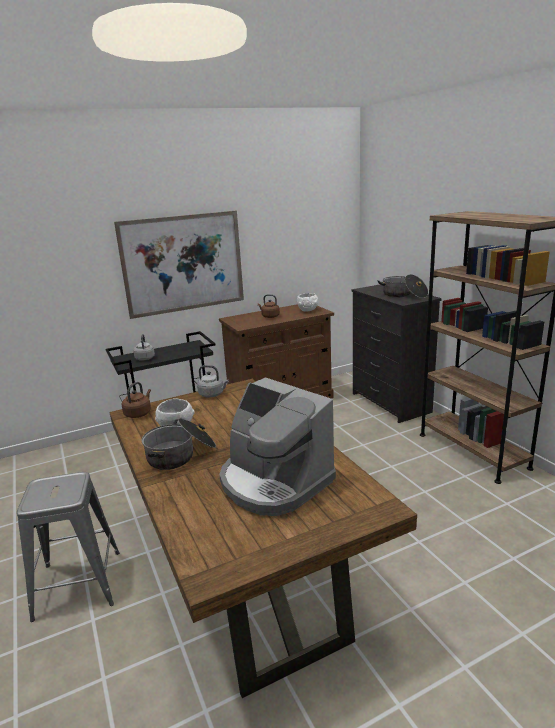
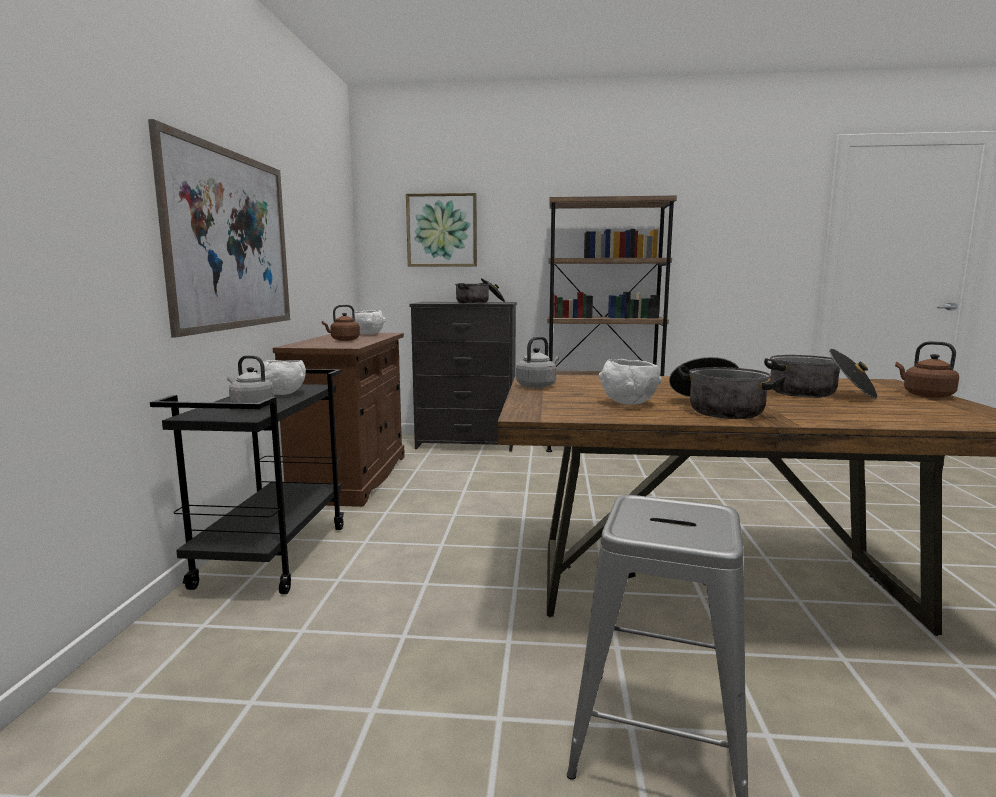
camera: 60 degrees left, 10 degrees down
(139, 413) = (539, 410): brown kettle -> brown kettle (925, 395)
(176, 352) = (282, 394): none -> white bowl
(274, 482) = (819, 394): coffee machine -> cooking pot
(402, 227) = (442, 230): none -> picture

